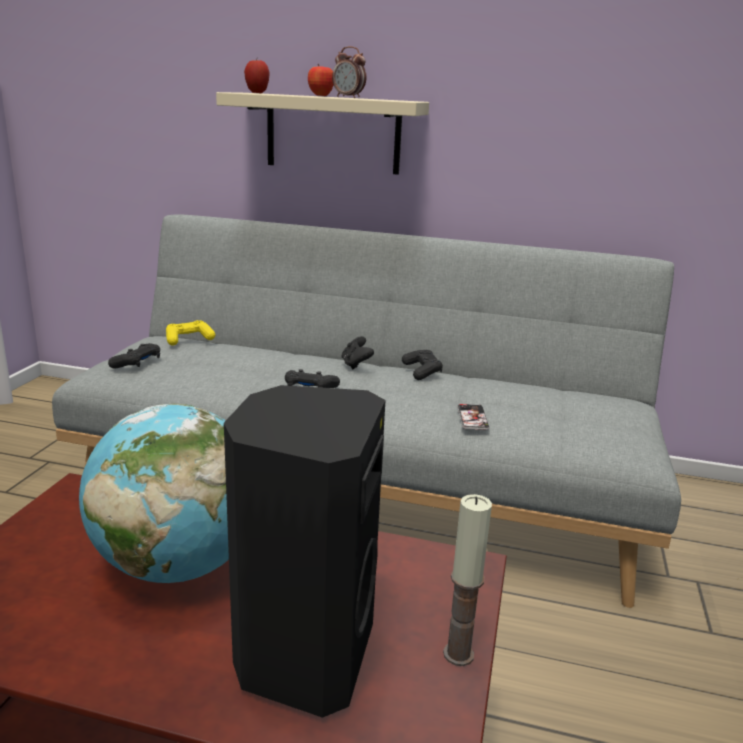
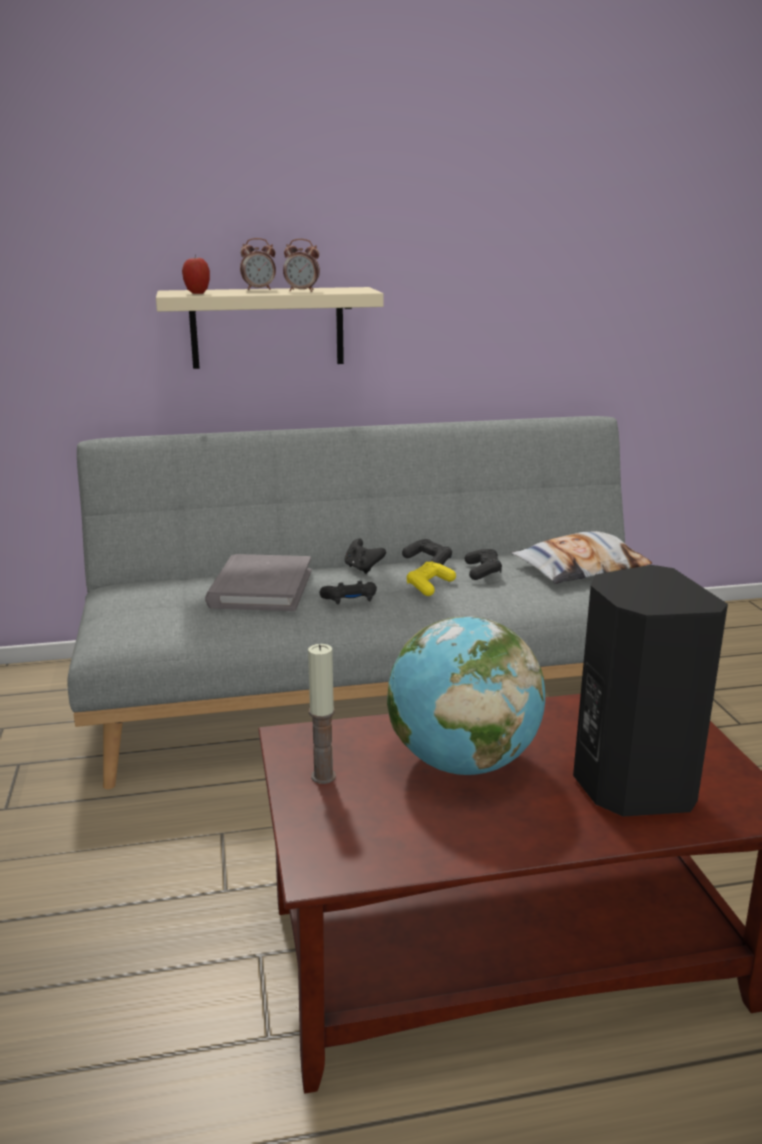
camera: 25 degrees left, 0 degrees up
(137, 363) = (140, 617): black game controller -> black game controller (482, 571)
(188, 339) = (162, 580): yellow game controller -> yellow game controller (429, 586)
(251, 362) = (260, 588): none -> grey book
(320, 96) = (259, 289): apple -> alarm clock
(458, 654) = (718, 752): candle -> candle (323, 776)
(472, 418) = (518, 592): phone -> none
(569, 411) = (581, 568): none -> pillow

